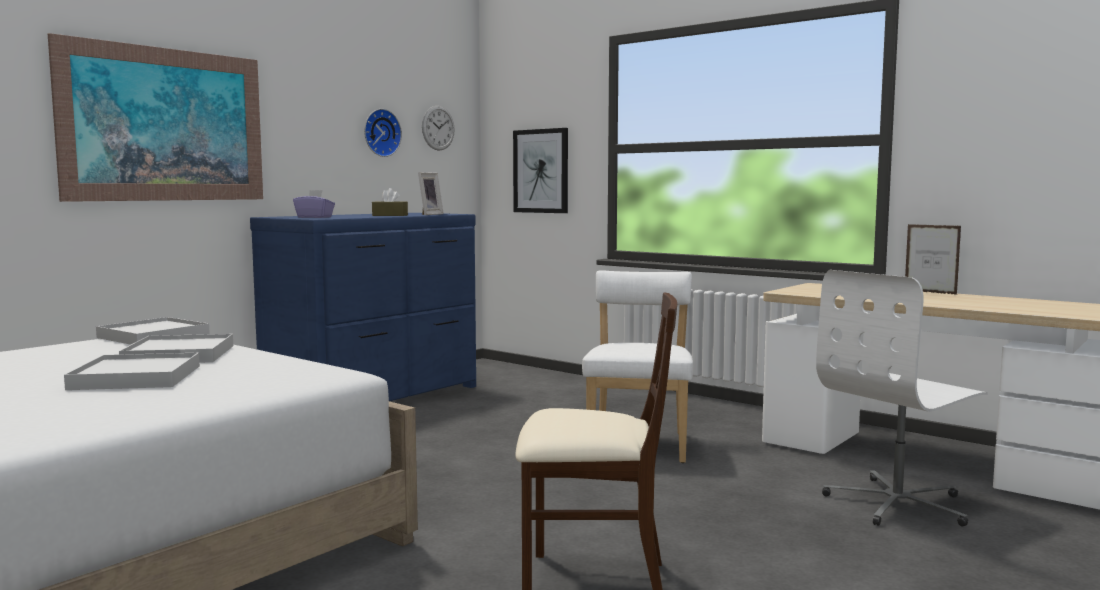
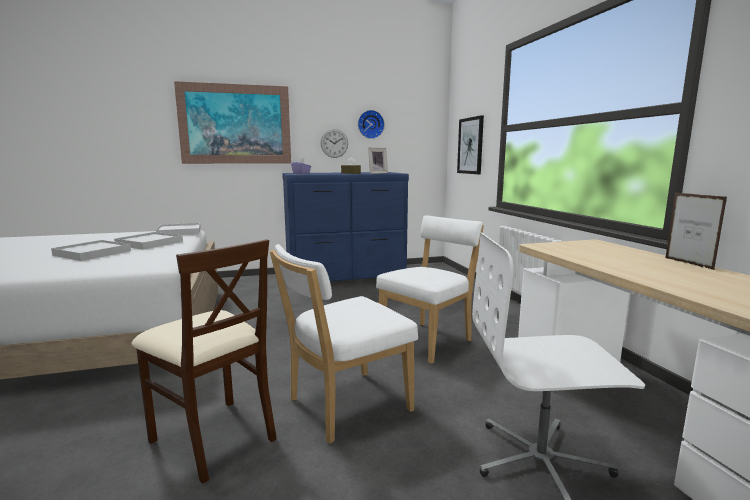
camera: 35 degrees right, 5 degrees up
(438, 128) = (413, 120): wall clock -> wall clock (334, 143)
(672, 519) = (344, 406): none -> white chair

